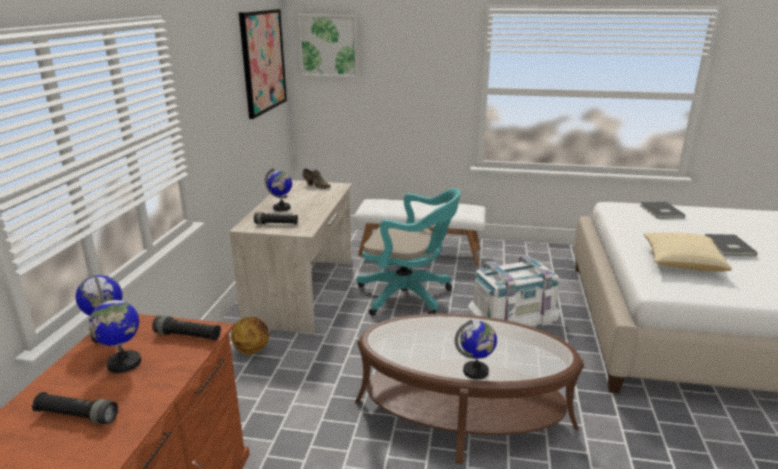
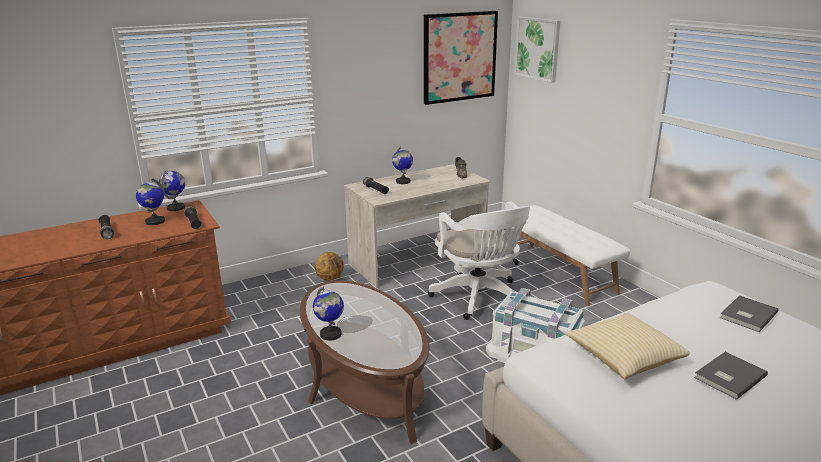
camera: 50 degrees right, 0 degrees up
(409, 296) = (479, 298): turquoise office chair -> white office chair

